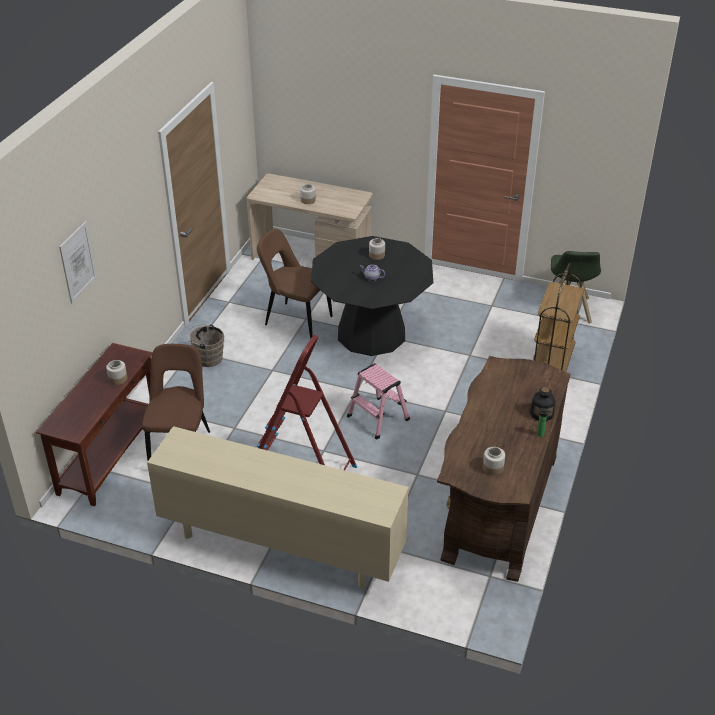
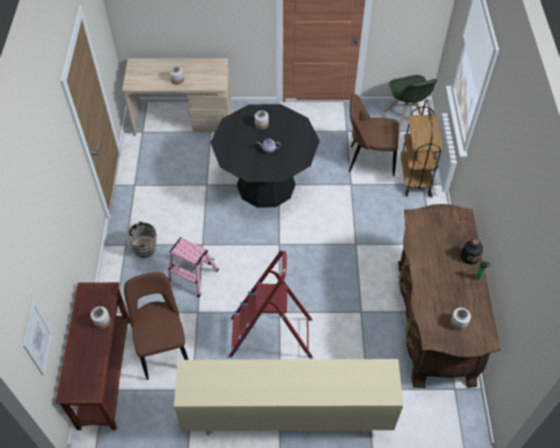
camera: 20 degrees left, 15 degrees up
(78, 262) = (43, 244): picture -> picture (37, 339)
(295, 320) = (199, 188): brown chair -> brown chair (369, 160)
(378, 417) = (307, 266): pink step ladder -> pink step ladder (193, 275)

